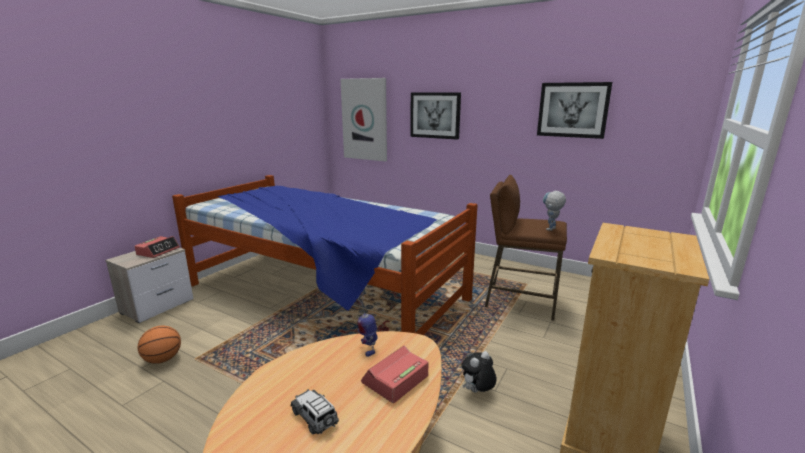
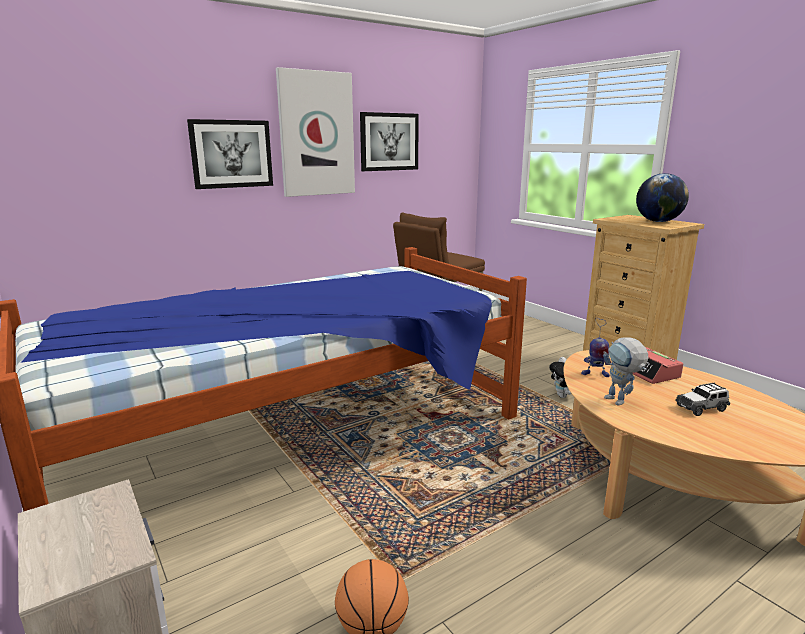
camera: 65 degrees left, 0 degrees up
(158, 251) = (89, 515): alarm clock -> none
(365, 119) = (90, 168): picture -> picture (316, 134)
(550, 230) = (464, 256): toy robot -> toy robot (620, 403)
(655, 251) = (658, 221): none -> globe

